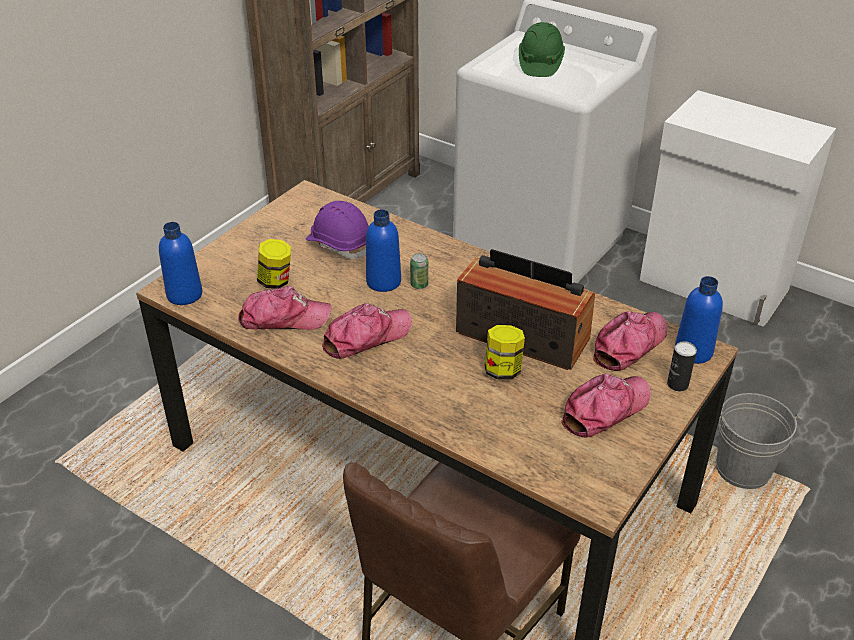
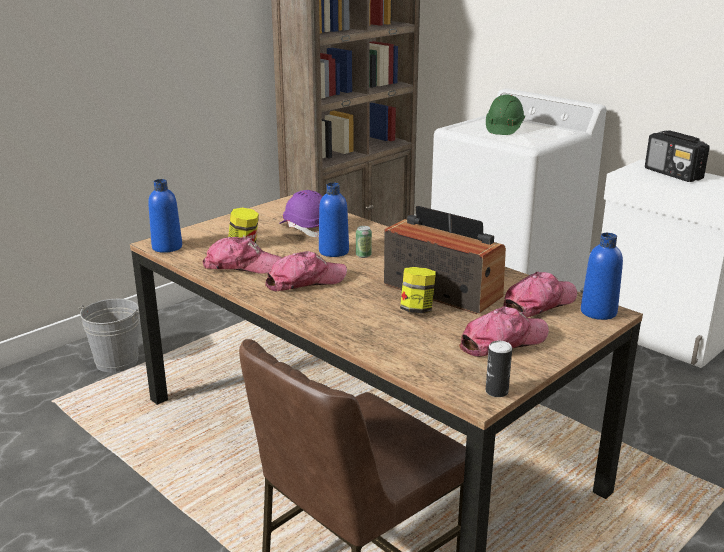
camera: 10 degrees right, 15 degrees down
(677, 384) = (577, 331): can -> can (496, 391)
(737, 117) = (673, 174): none -> radio
(742, 470) = (664, 471): grey bucket -> grey bucket (117, 361)

